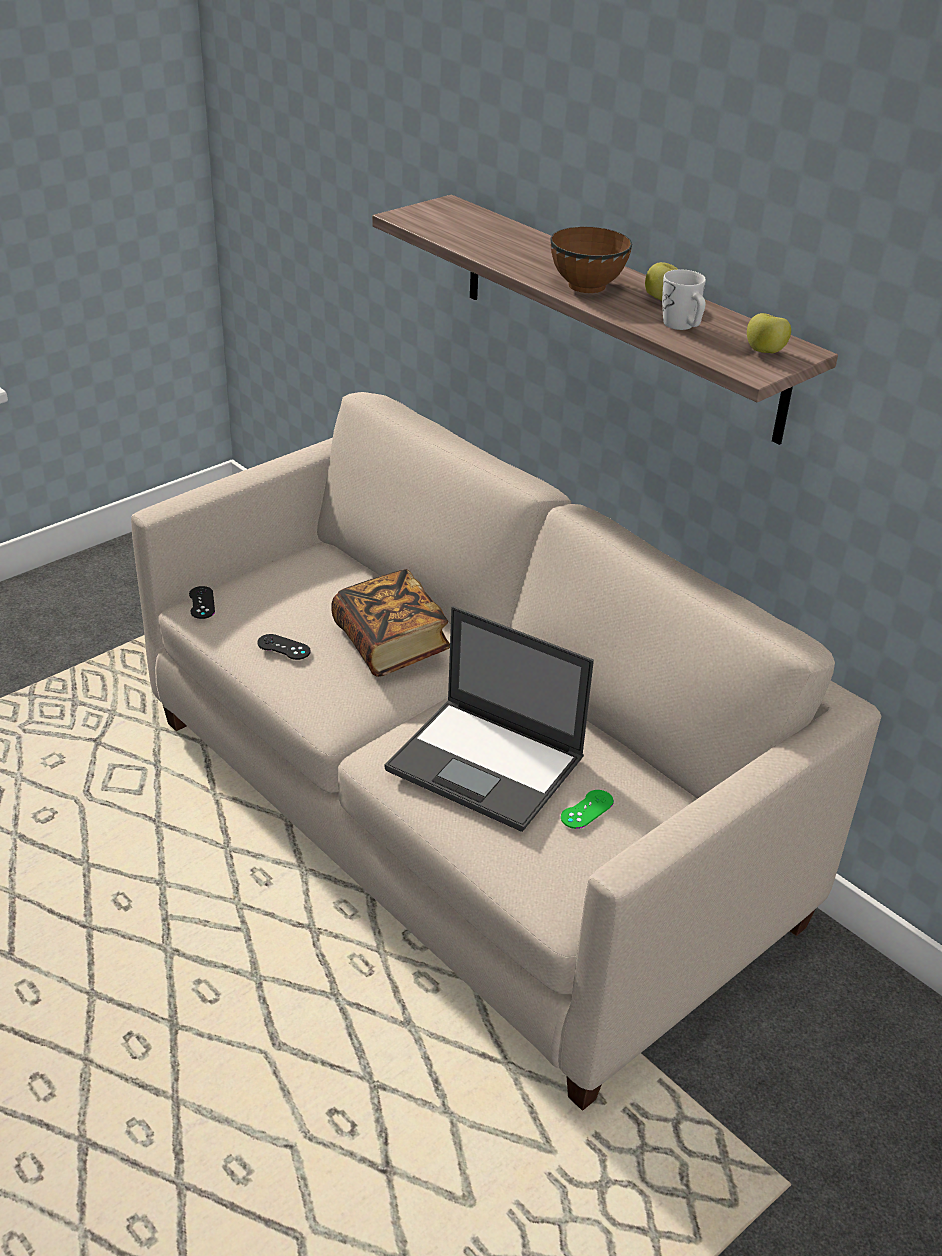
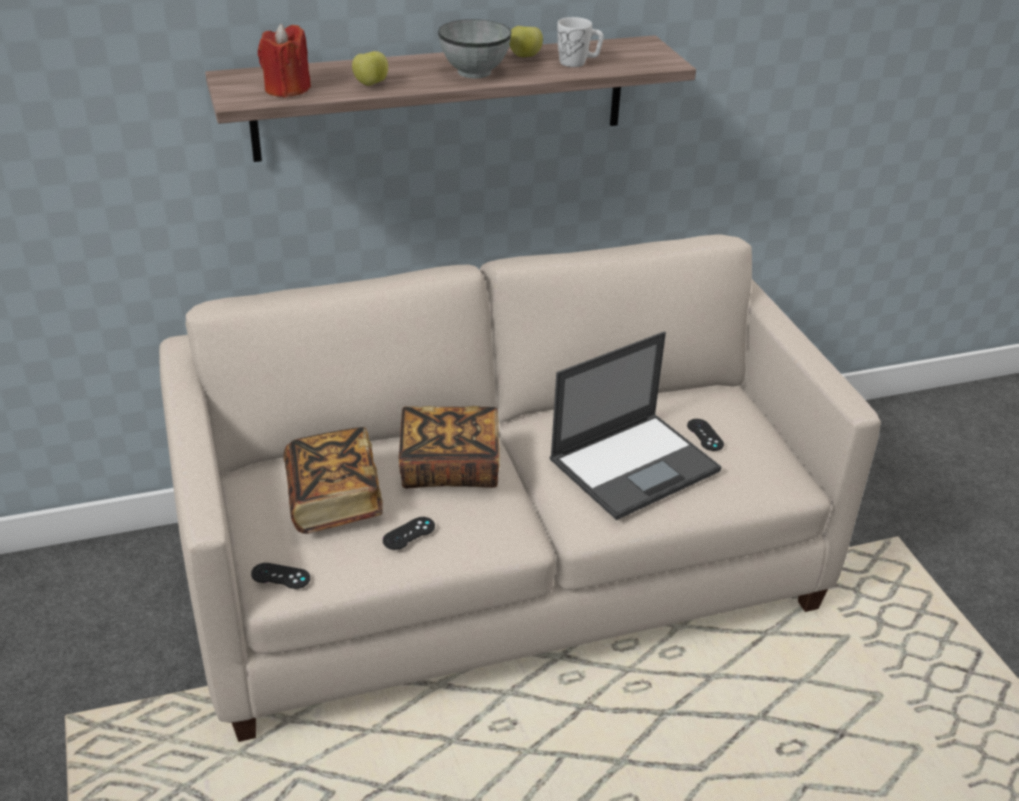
camera: 65 degrees left, 0 degrees up
(302, 595) = (334, 500): none -> book
(446, 226) = (287, 89): none -> red candle
(587, 285) = (473, 72): brown bowl -> grey bowl
(587, 809) = (705, 435): green game controller -> black game controller
(764, 352) = (640, 52): apple -> apple (371, 84)

